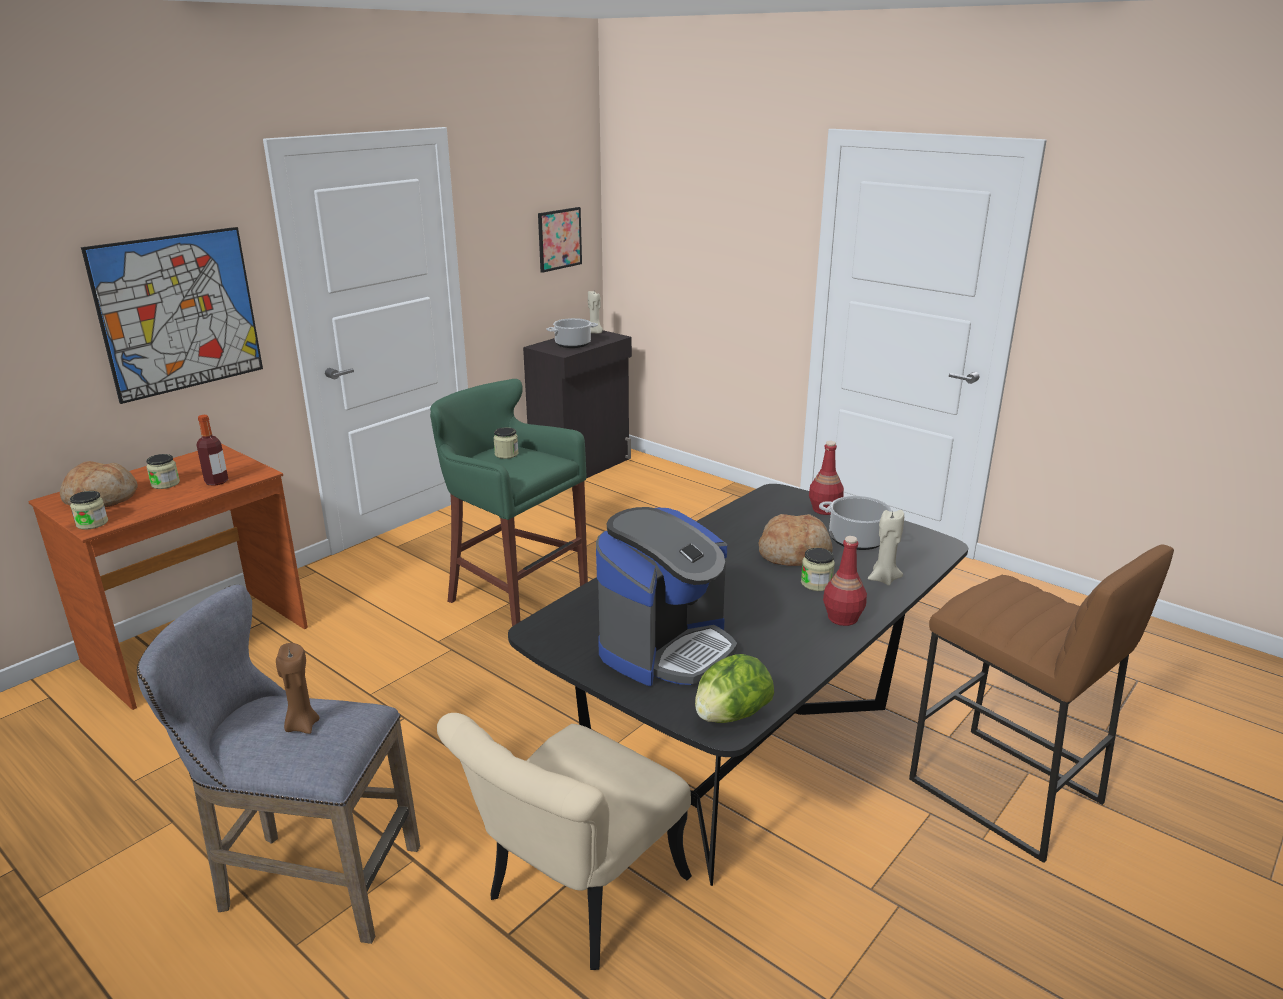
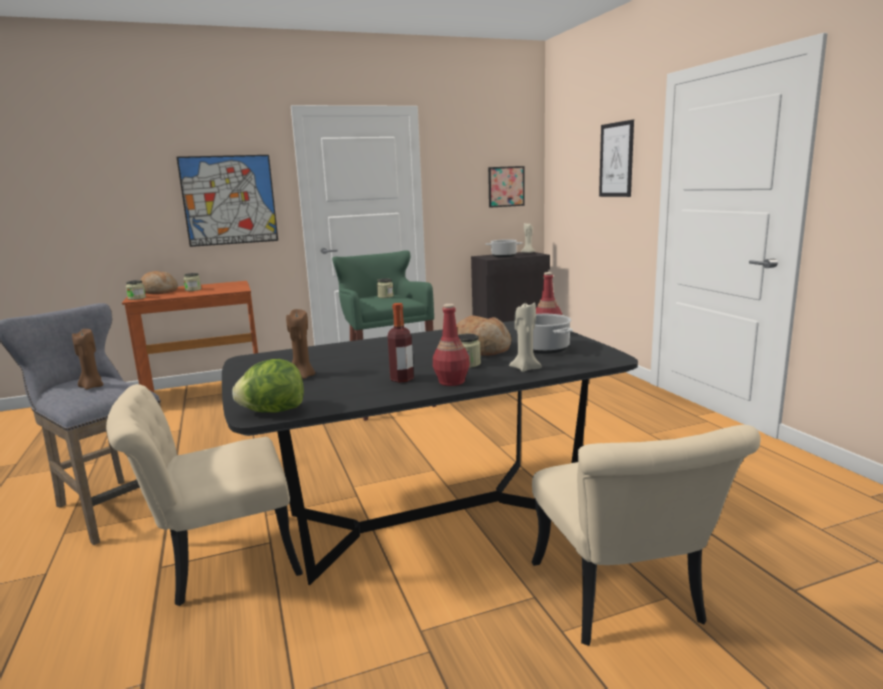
camera: 30 degrees right, 10 degrees down
(216, 482) = (215, 291): bottle -> bottle (402, 379)
(666, 648) = (302, 376): coffee machine -> brown candle
(742, 221) = (616, 160): none -> picture
(1003, 791) = (624, 603): brown stool -> beige chair

